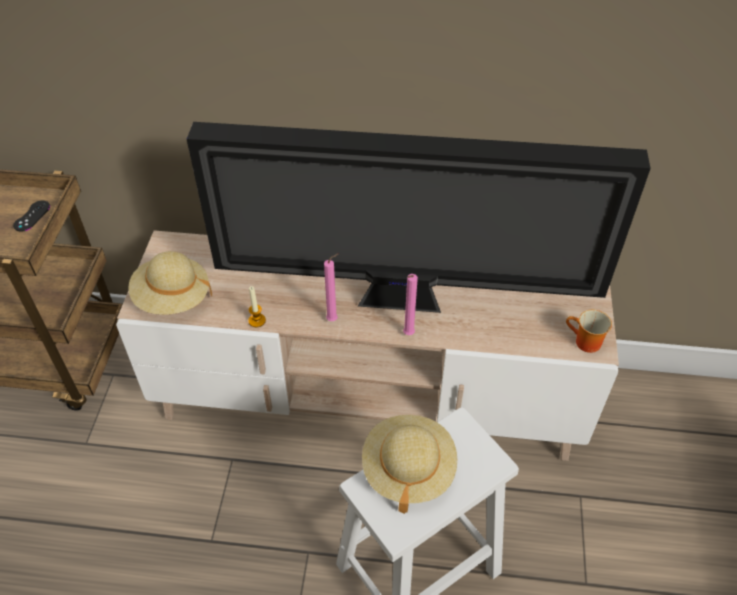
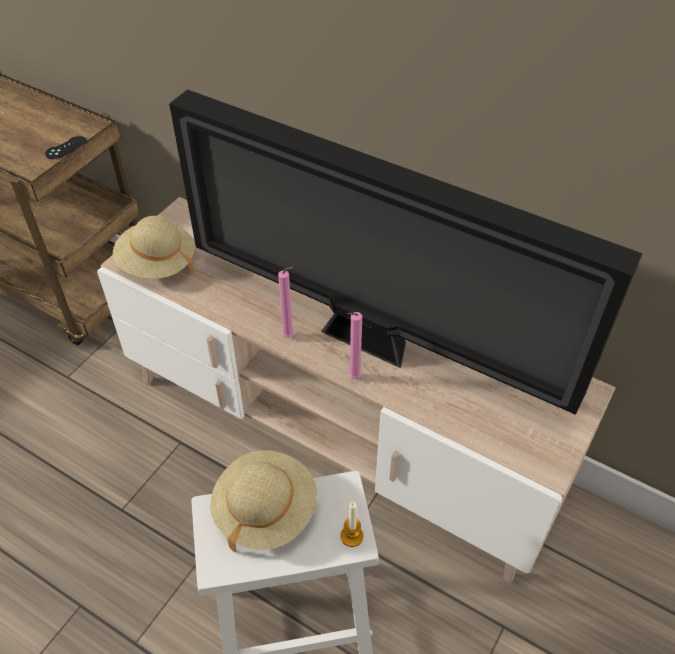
camera: 25 degrees right, 0 degrees up
(257, 320) = (218, 311): candle -> candle (351, 536)
(584, 343) = (537, 457): mug -> none

